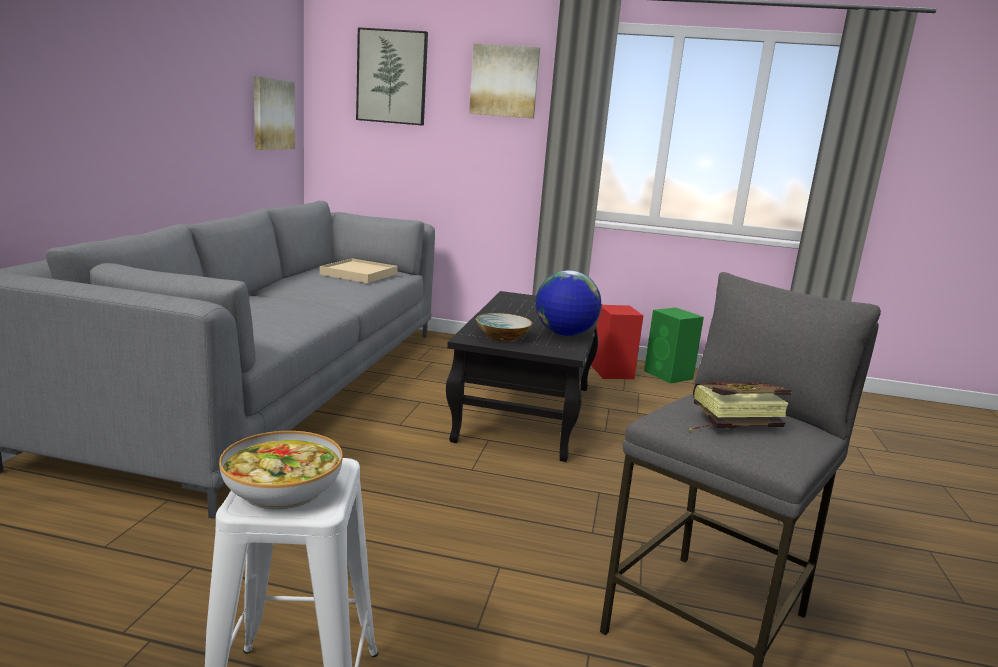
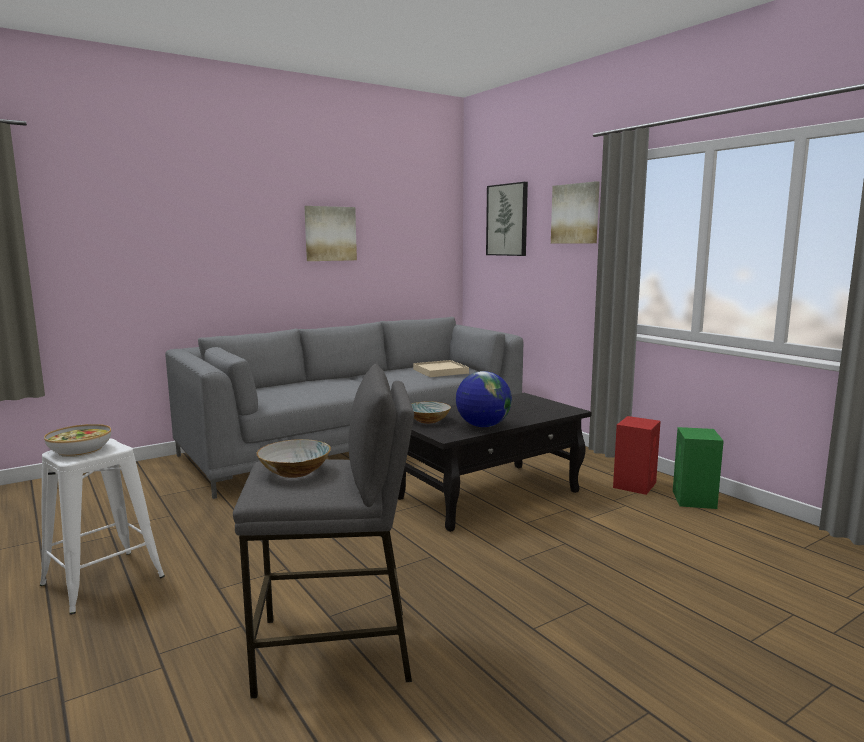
camera: 45 degrees right, 5 degrees down
(272, 114) = (423, 255): picture -> picture (330, 233)
(726, 423) = (295, 472): book -> bowl

